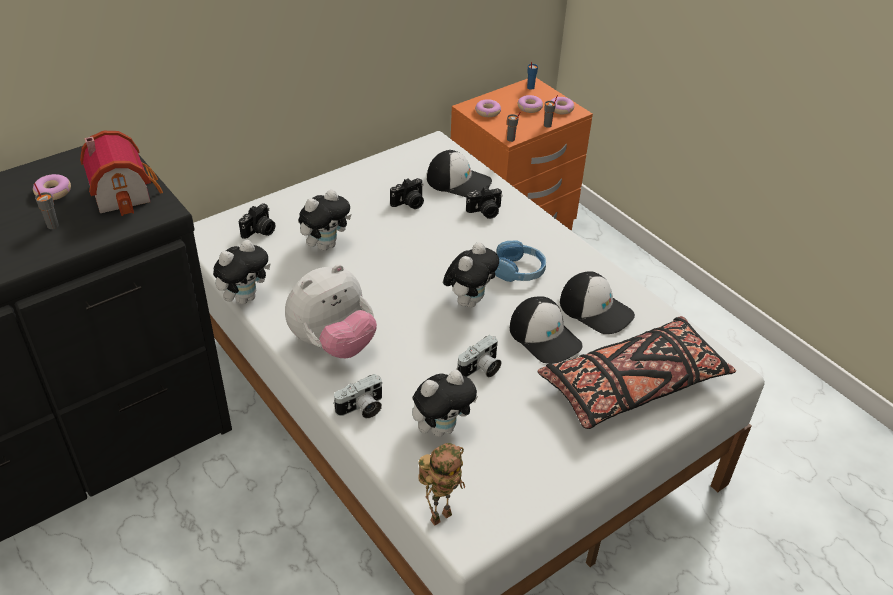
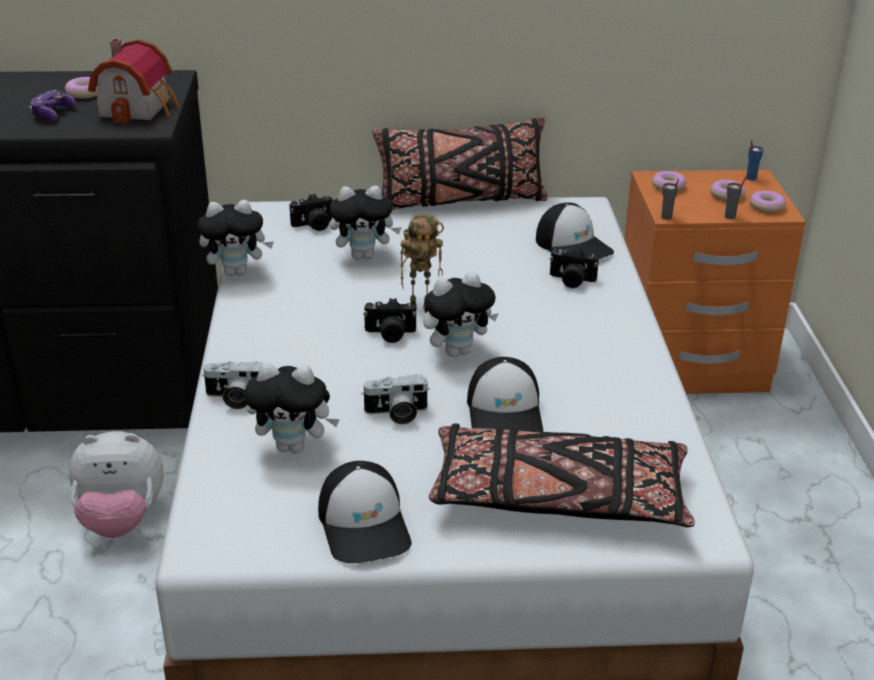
camera: 35 degrees right, 10 degrees down
(52, 225) = (52, 114): grey cup -> game controller
(333, 343) = (273, 336): plush toy -> plush toy (121, 520)
(346, 169) = (461, 201): none -> black pillow
(409, 203) = (493, 248): camera -> camera (390, 334)
(440, 514) = (202, 517): toy robot -> toy robot (421, 306)
(518, 270) = (547, 344): blue headphones -> none
(596, 309) = (599, 411): cap -> cap (365, 524)

